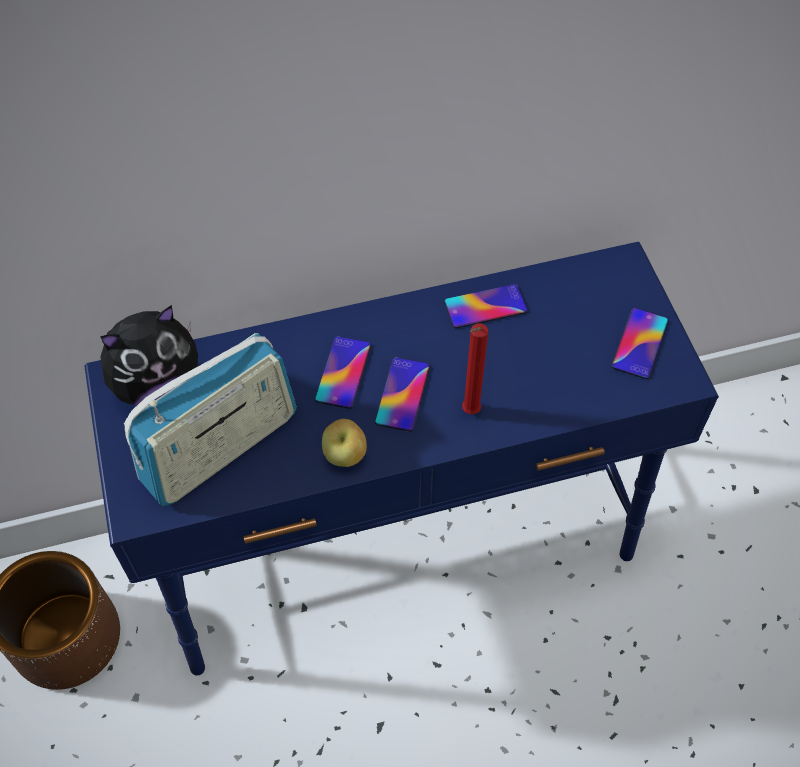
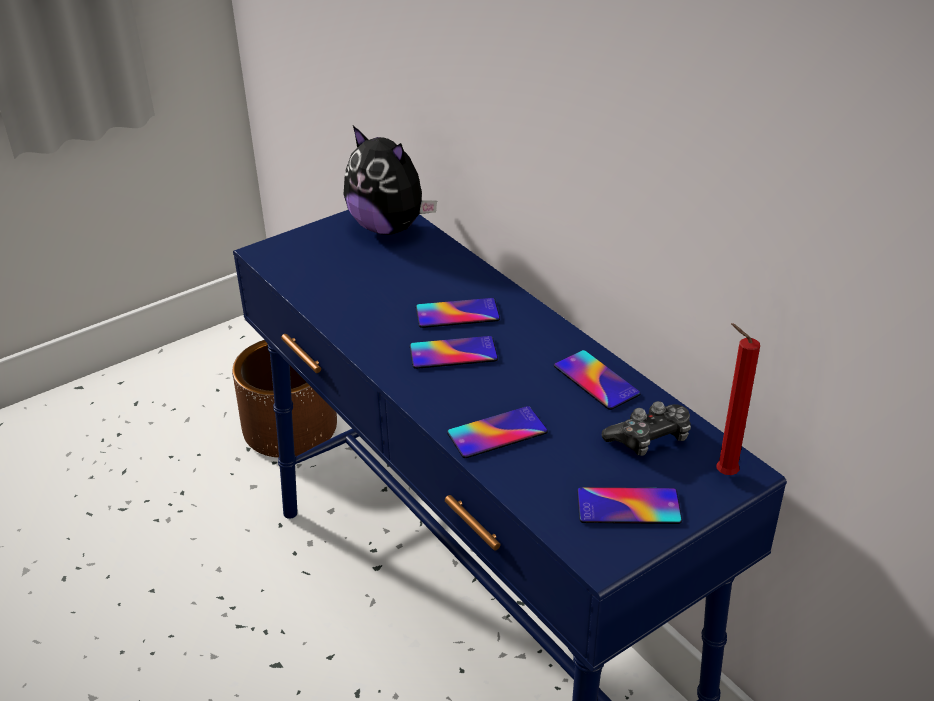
camera: 70 degrees right, 20 degrees down
(221, 448) = (342, 273): radio -> none
(345, 456) = (367, 338): apple -> none
(468, 412) = (456, 399): red candle -> red candle (722, 473)
(525, 397) = (497, 433): none -> phone
(570, 301) = (649, 438): none -> game controller

